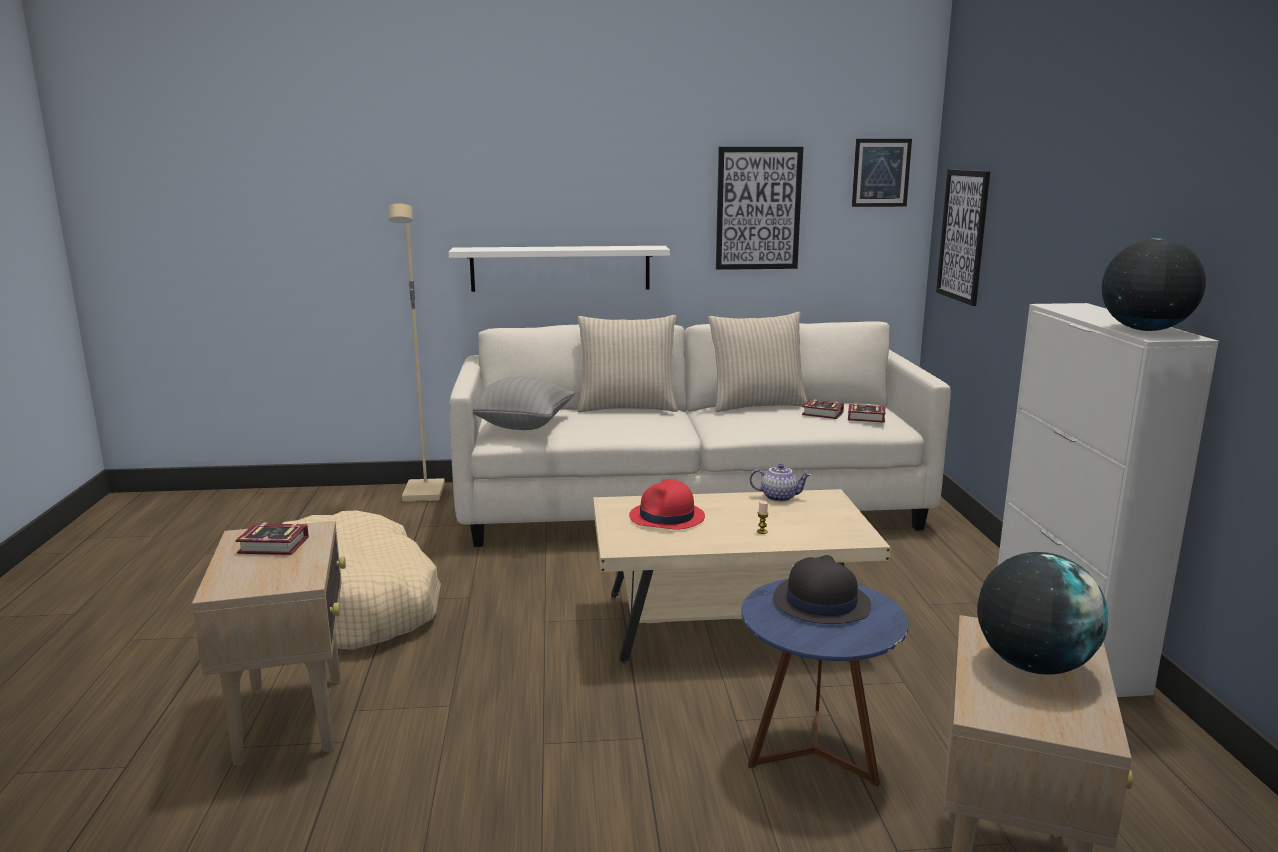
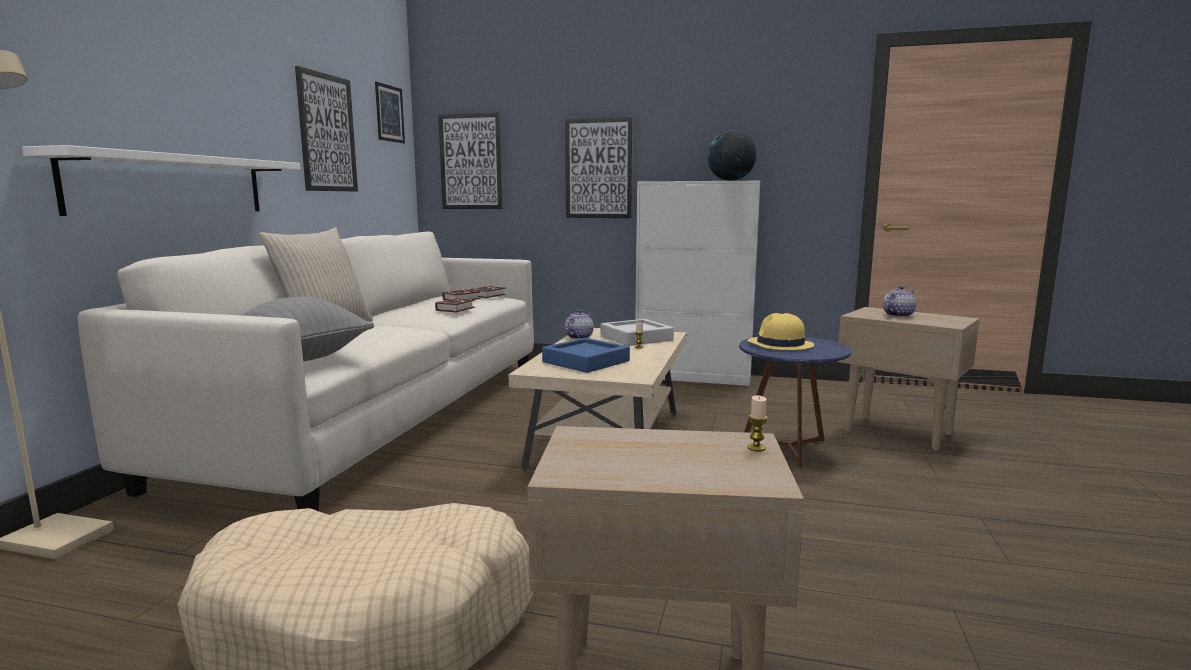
camera: 70 degrees left, 5 degrees down
(275, 546) = (625, 453): book -> book (457, 309)
(286, 584) = (756, 448): none -> candle
(667, 517) = (586, 361): red hat -> blue tray
(756, 405) = (404, 307): beige pillow -> none
(811, 524) = (636, 338): none -> grey tray
(820, 603) = (780, 345): black hat -> yellow hat
(1033, 665) = (897, 315): globe -> teapot
(1056, 269) = (598, 168): none -> picture

